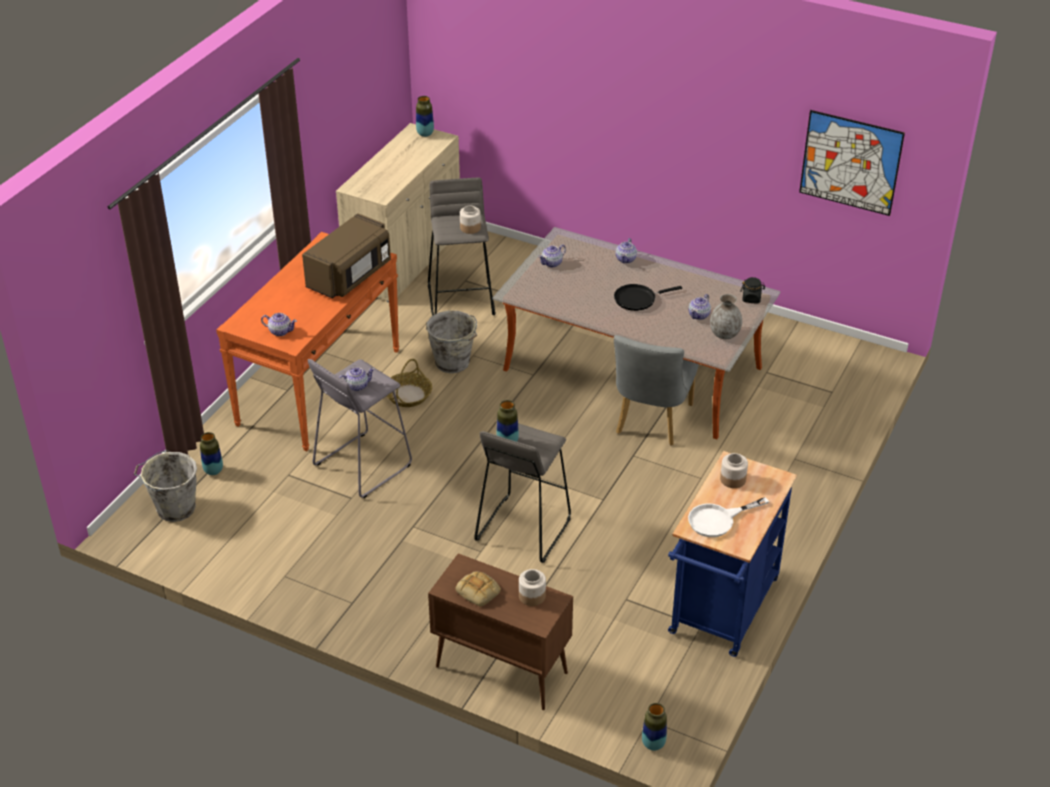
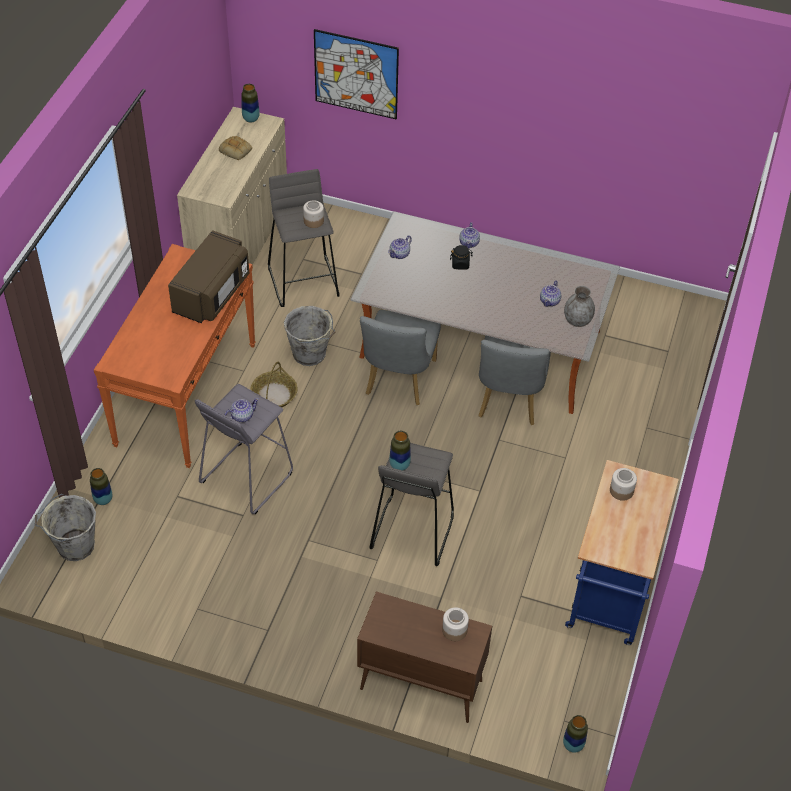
camera: 10 degrees left, 10 degrees up
(280, 331) = (157, 366): teapot -> none
(479, 591) = (404, 631): bread -> bread (236, 150)
(538, 394) = (398, 381): none -> grey chair
(637, 299) = (489, 288): black frying pan -> none
(718, 520) = (616, 537): white frying pan -> none
(751, 298) = (595, 277): black jar -> black jar (460, 264)
(850, 162) = (681, 141): picture -> picture (356, 74)

